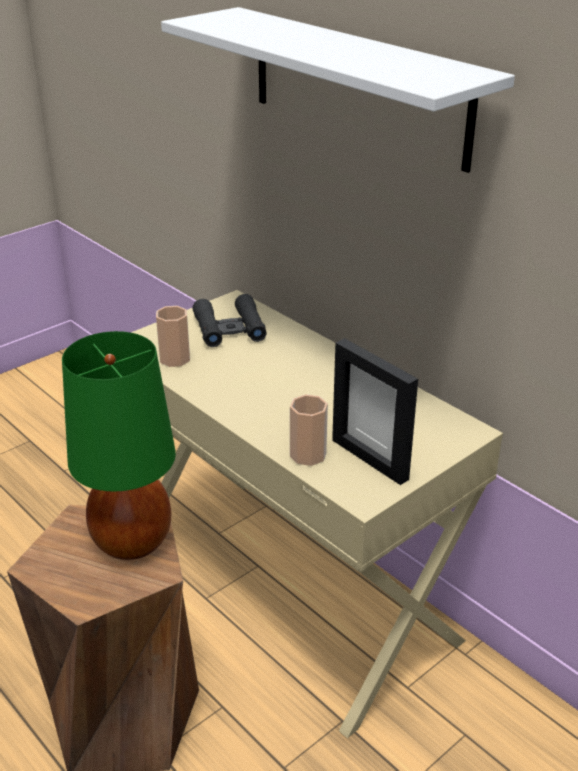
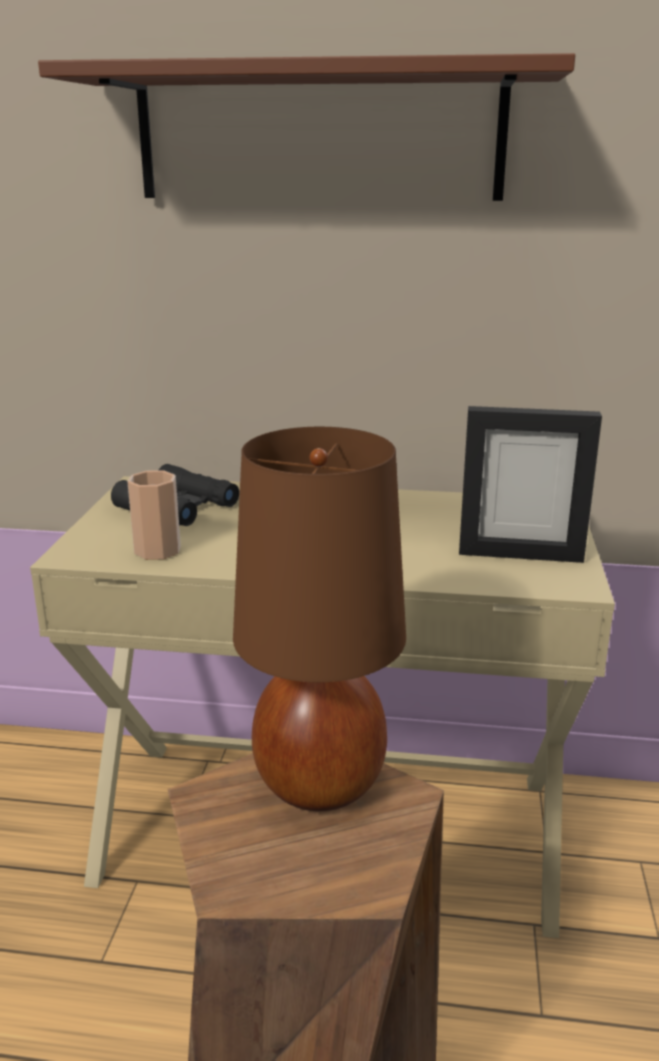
camera: 40 degrees left, 10 degrees down
(131, 541) = (318, 784): green table lamp -> brown table lamp
(308, 455) = (460, 574): cup -> none
(357, 86) = (319, 135): white shelf -> brown shelf

